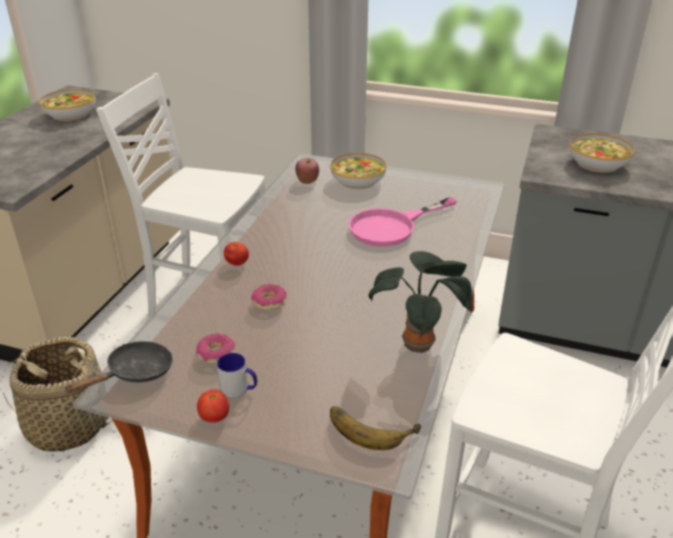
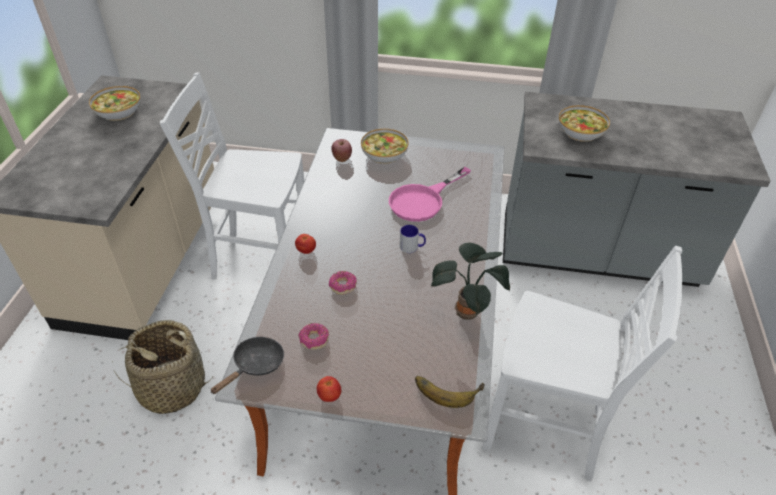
camera: 10 degrees left, 10 degrees up
(239, 389) = (341, 369): mug -> mug (412, 247)

